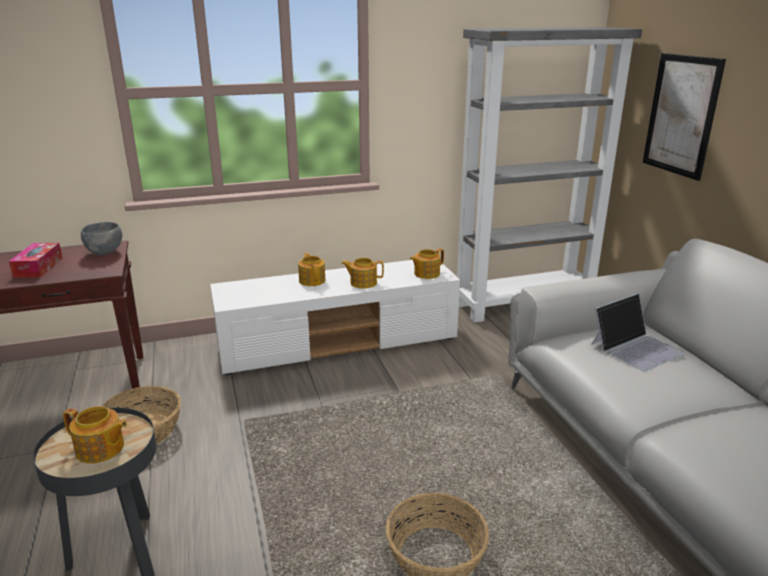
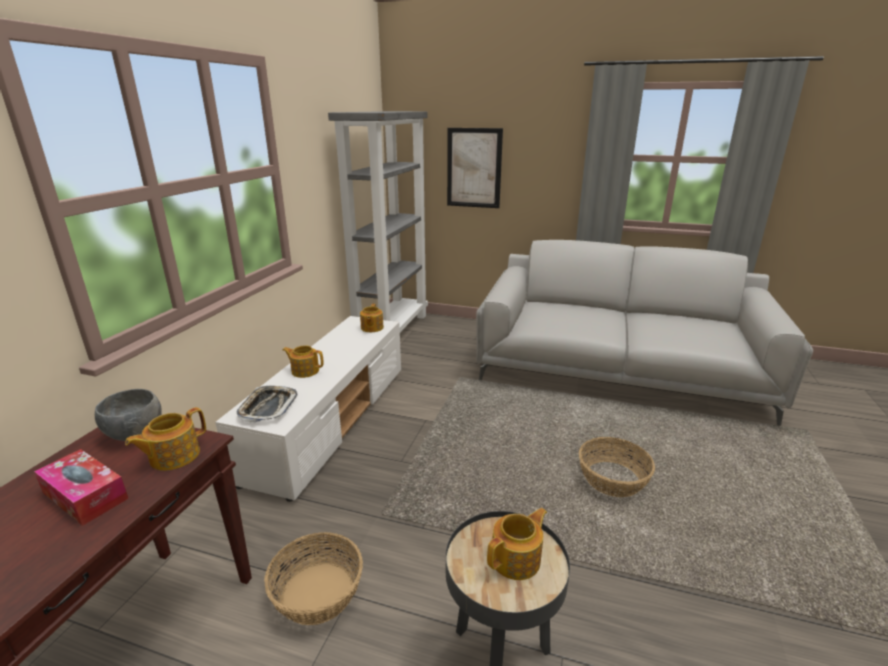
camera: 55 degrees left, 0 degrees up
(245, 291) = (268, 407): none -> tray
(363, 283) = (346, 353): teapot -> teapot (173, 456)
(636, 348) = (561, 311): laptop -> none

